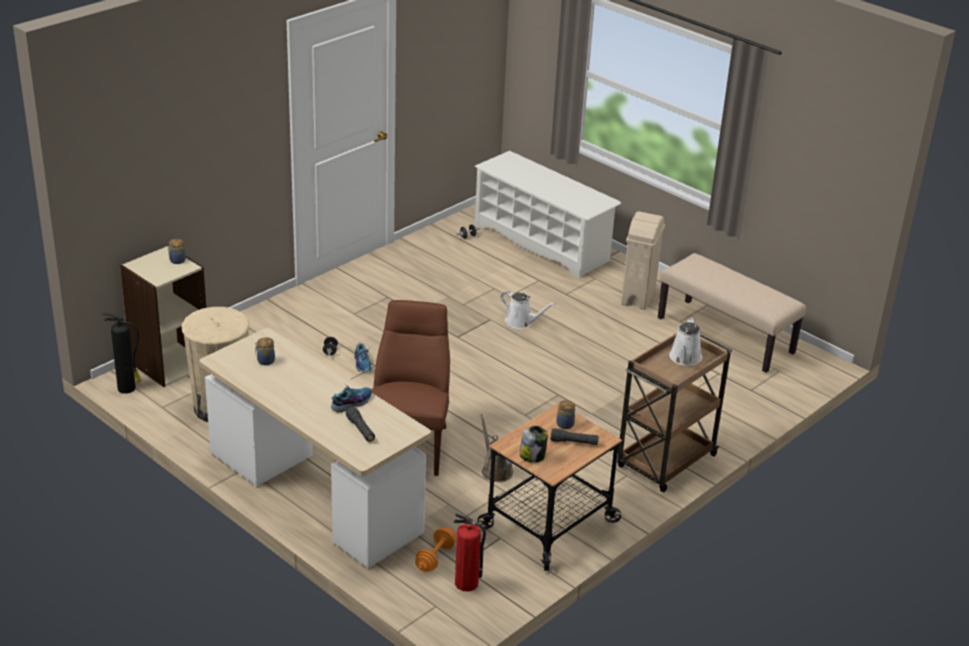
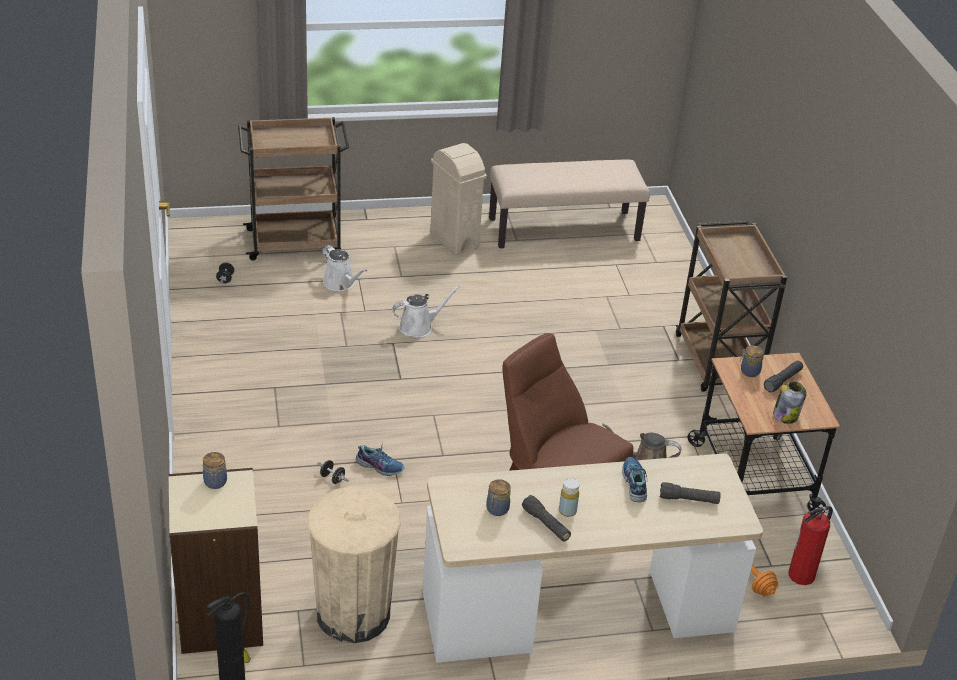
camera: 55 degrees left, 5 degrees up
(271, 383) = (546, 524): none -> black flashlight
(293, 386) = (567, 511): none -> yellow bottle
(542, 243) = (295, 242): white shoe rack -> brown cart
(685, 358) = (736, 251): white watering can -> white watering can (341, 283)

